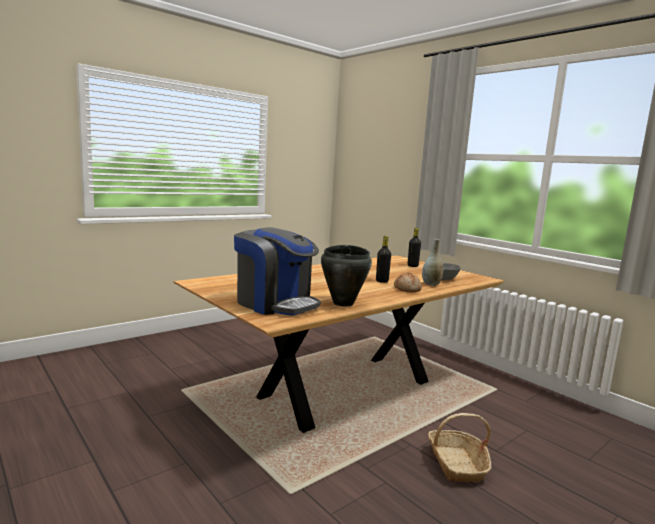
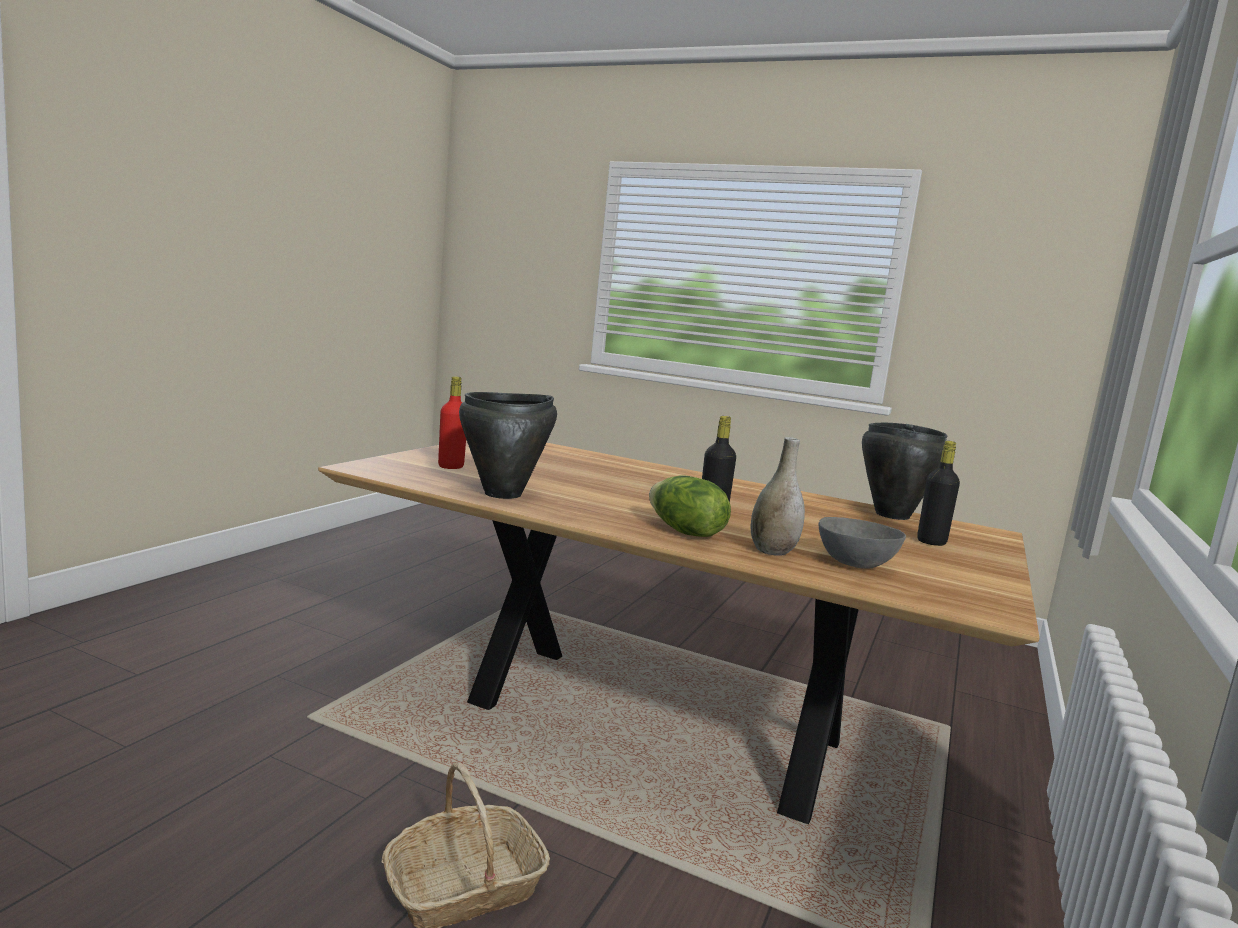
camera: 65 degrees right, 0 degrees up
(275, 303) = (451, 466): coffee machine -> red bottle
(376, 261) = (891, 515): none -> black cooking pot
(407, 289) = (684, 532): bread -> lettuce

